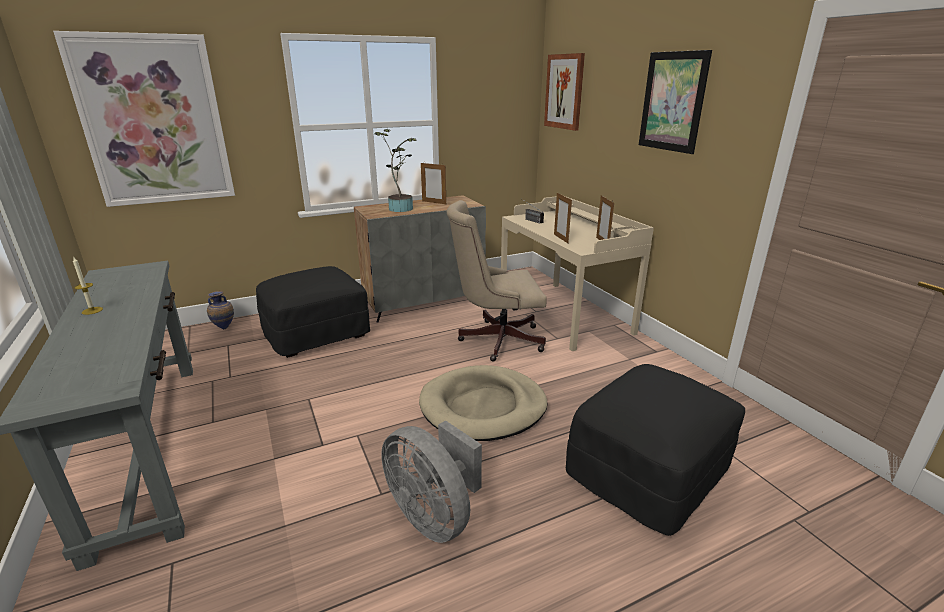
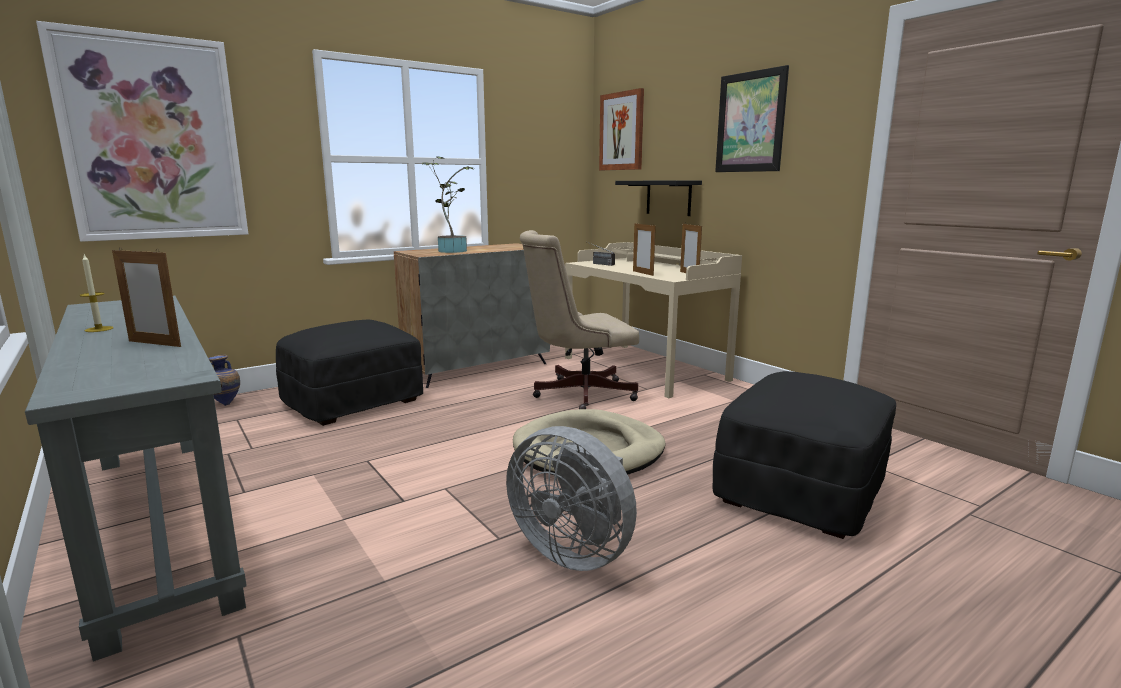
camera: 10 degrees left, 10 degrees down
(434, 202) = (487, 247): picture frame -> picture frame (154, 343)
(598, 161) = (668, 197): none -> black shelf

